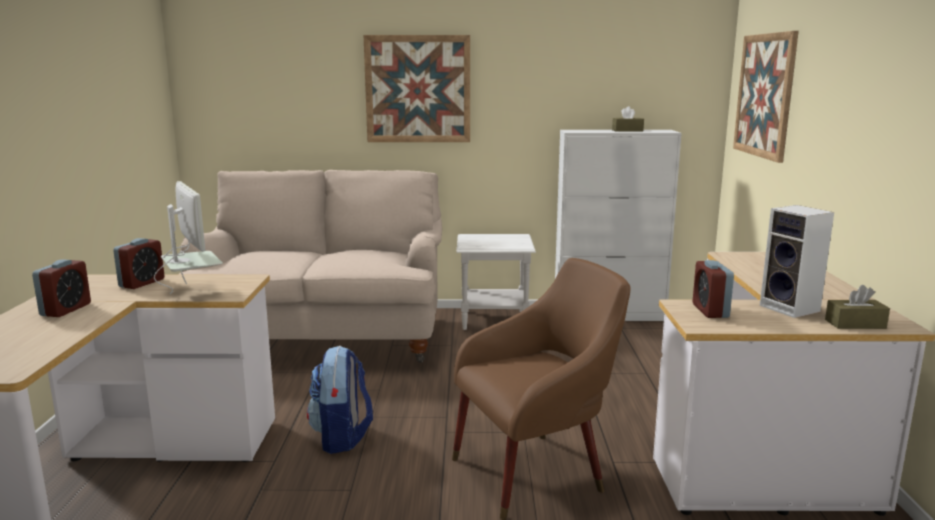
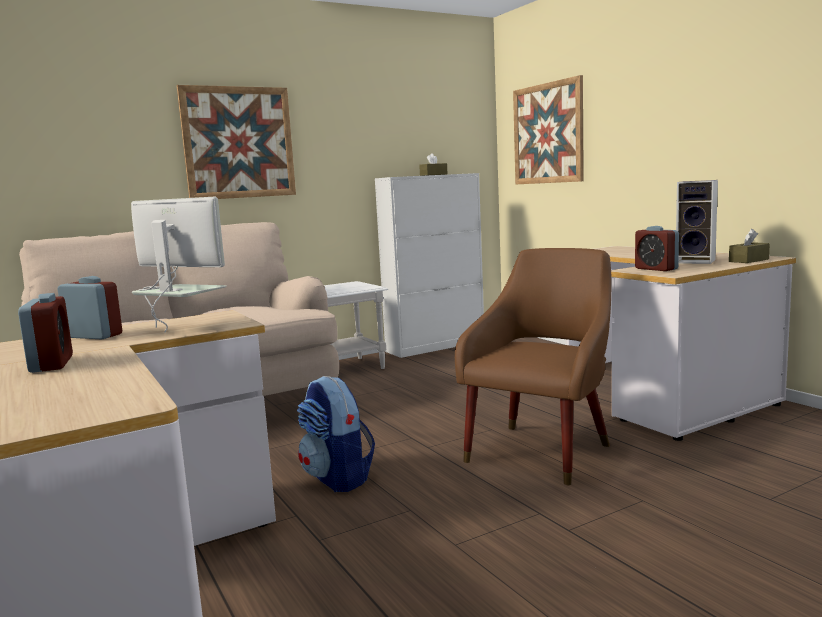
camera: 30 degrees left, 5 degrees down
(142, 283) = (93, 336): alarm clock -> alarm clock turned 60 degrees counterclockwise

